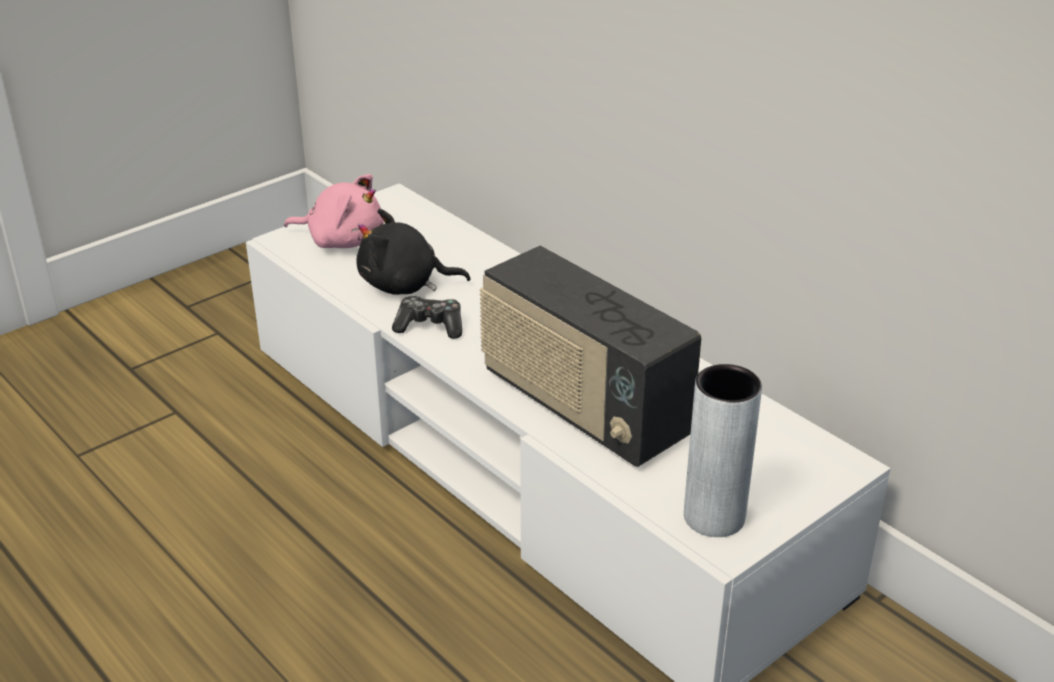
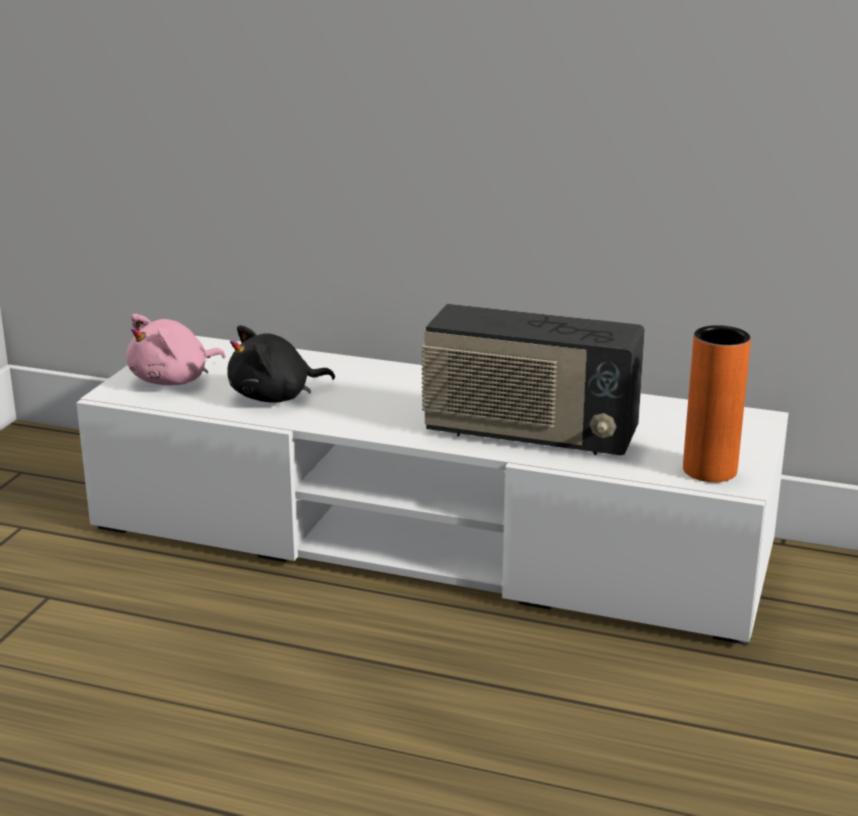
camera: 30 degrees left, 10 degrees down
(342, 240) = (174, 380): pink plush toy -> pink plush toy turned 150 degrees clockwise
(430, 326) = (335, 417): game controller -> none
(714, 517) = (709, 471): grey vase -> orange vase

